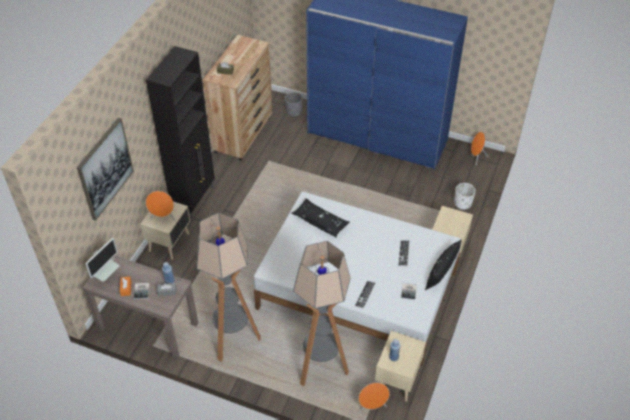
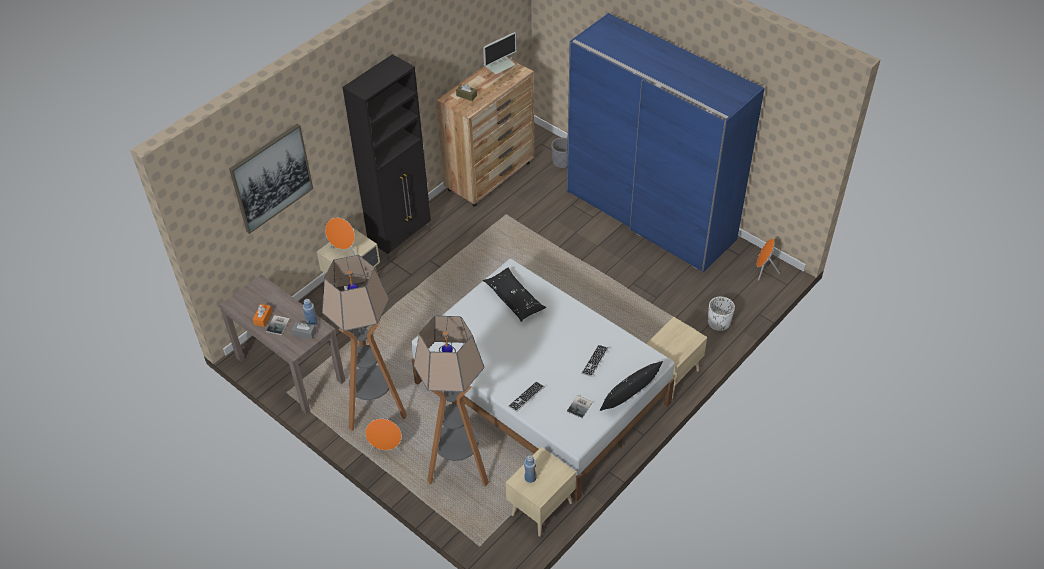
camera: 20 degrees right, 0 degrees up
(106, 276) = (248, 300): monitor -> monitor (499, 75)
(372, 407) = (497, 530): orange speaker -> orange speaker (386, 449)

